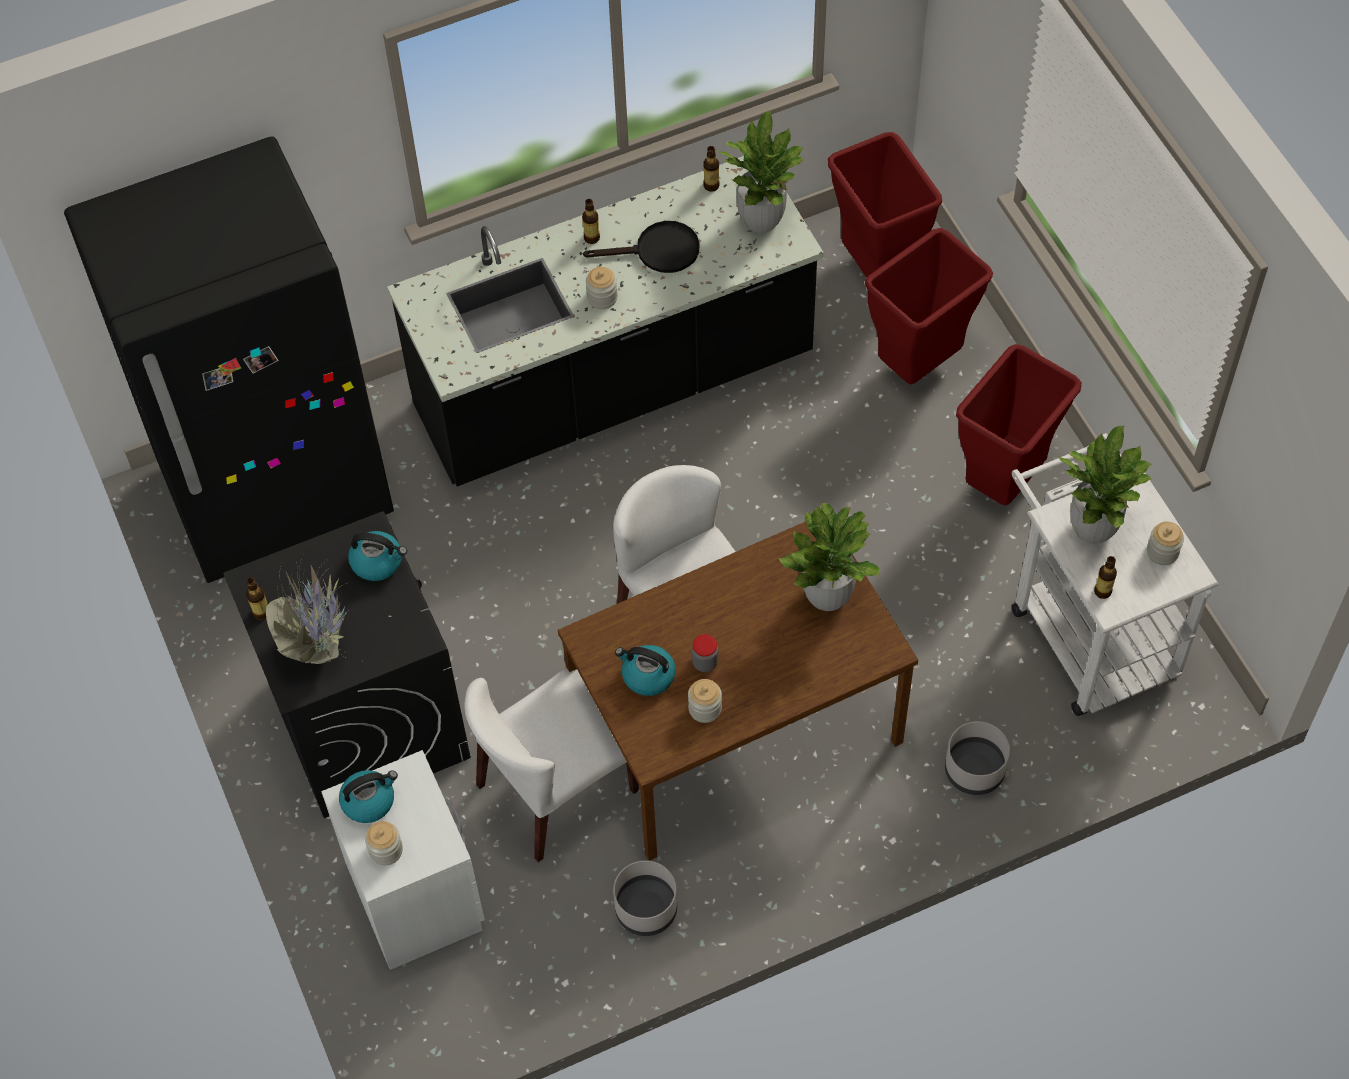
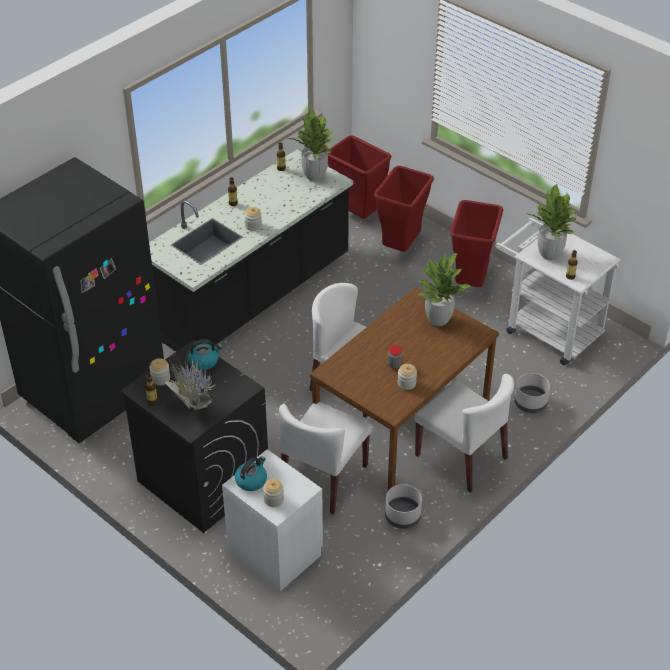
camera: 25 degrees left, 15 degrees down
(647, 676) = (368, 379): kettle -> none
(658, 251) = (270, 200): black frying pan -> none
(801, 833) = (461, 457): none -> white chair
(1162, 552) = (587, 254): jar -> jar (160, 379)

